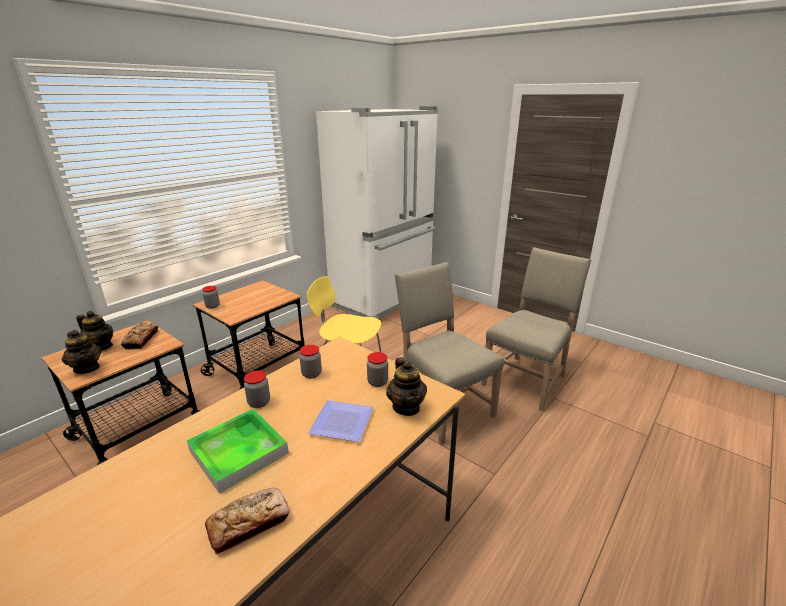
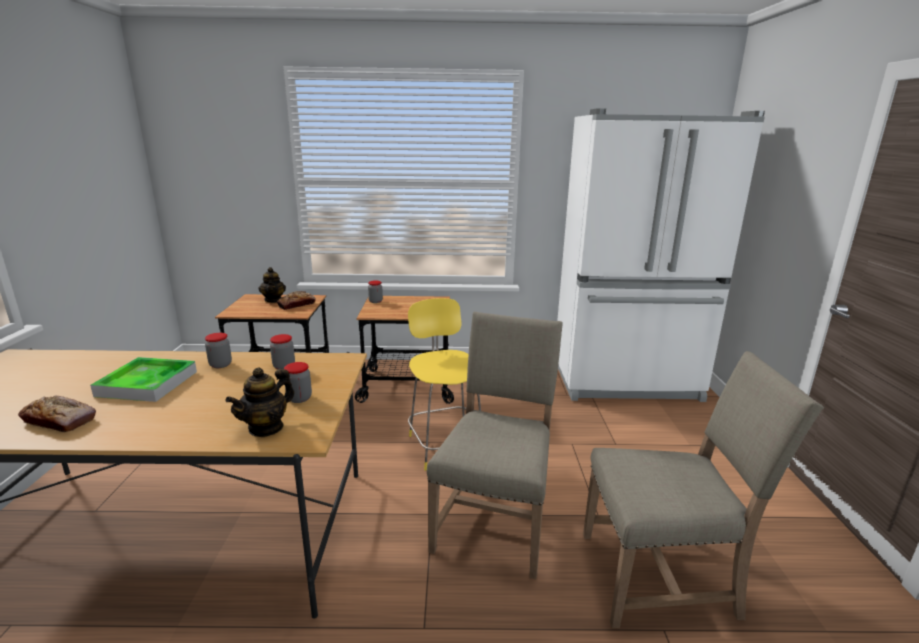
camera: 50 degrees right, 5 degrees down
(87, 368) = (244, 309): teapot -> none
(344, 422) = (217, 407): plate -> none

